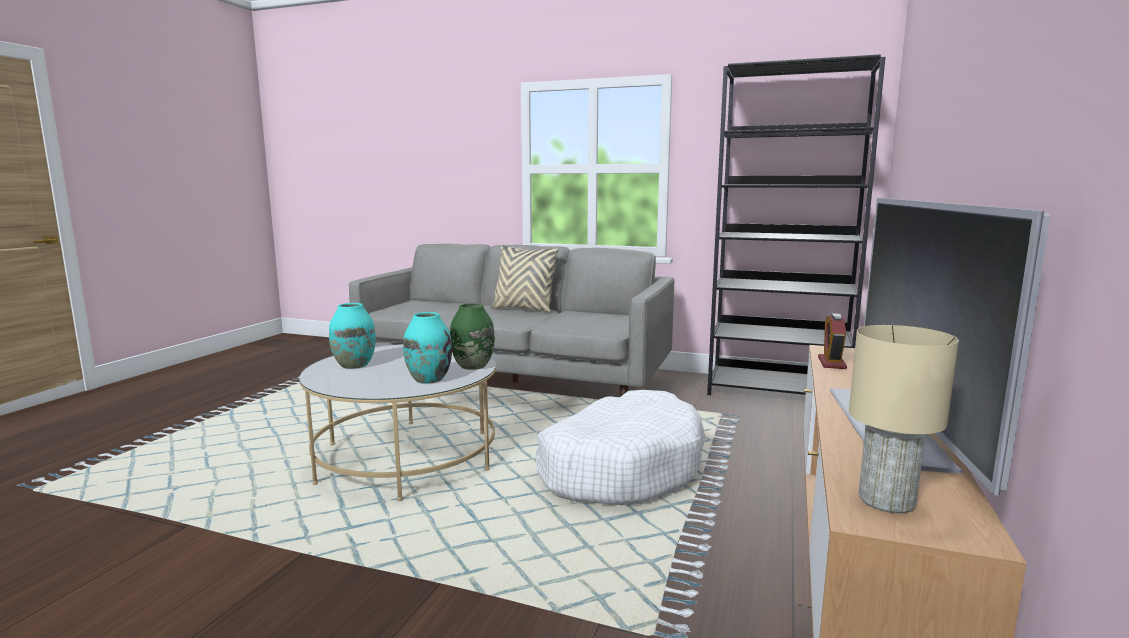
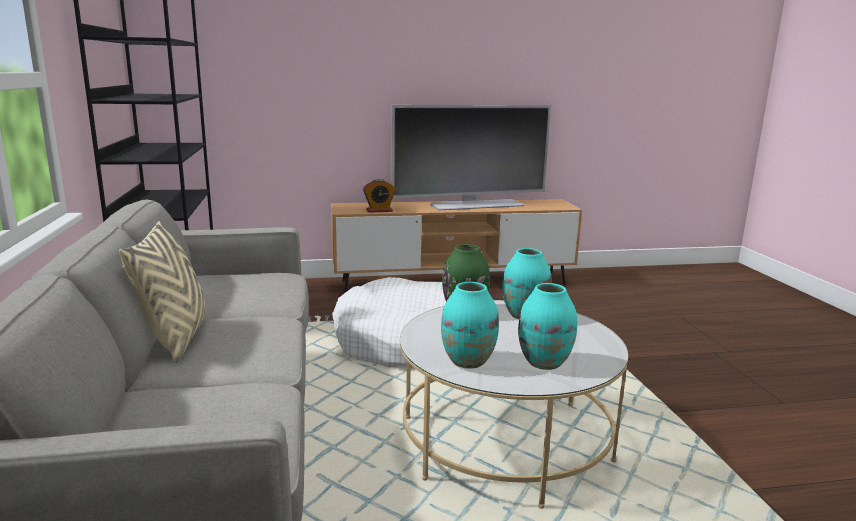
camera: 120 degrees left, 5 degrees up
(396, 351) = (468, 362): none -> turquoise vase
(888, 501) = (550, 205): beige table lamp -> none

